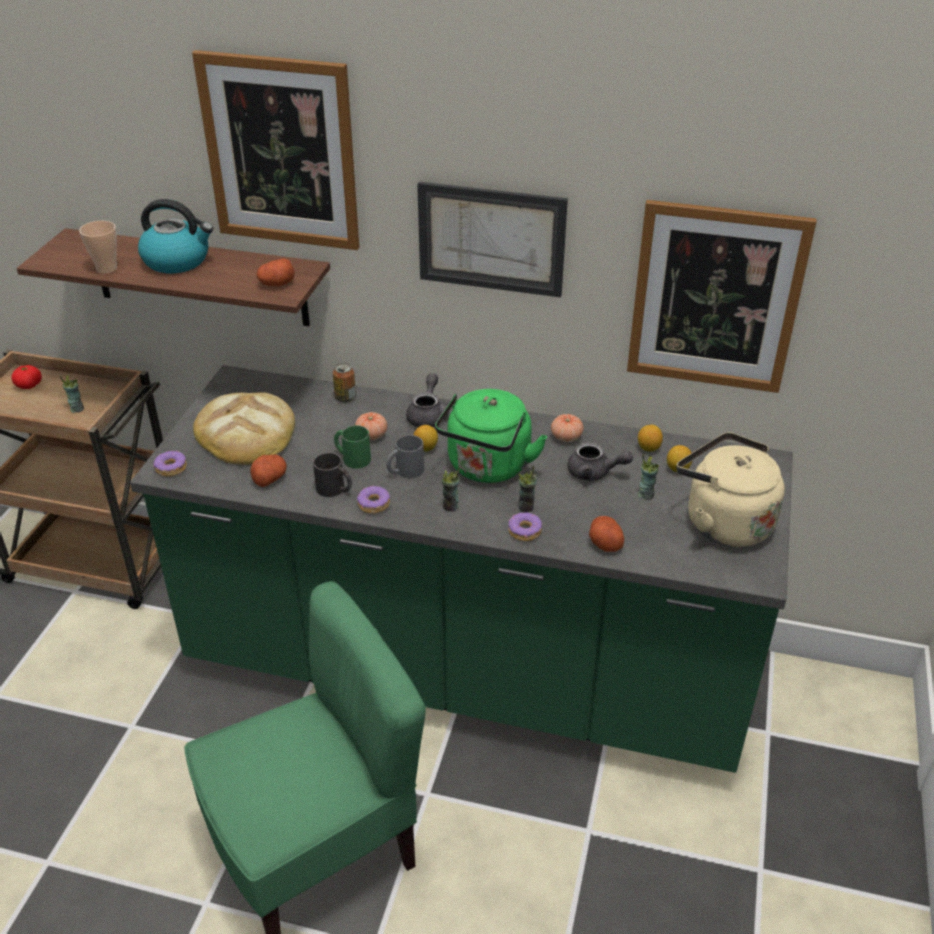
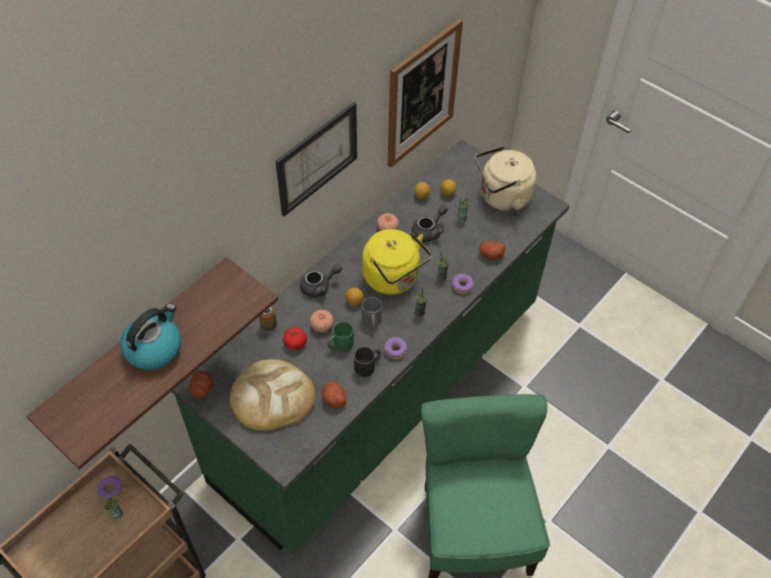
camera: 65 degrees left, 15 degrees up
(29, 385) = (51, 546): tomato -> tomato (295, 343)
(106, 269) = (131, 399): cup -> none
(171, 468) = (285, 456): donut -> donut (111, 490)
(276, 284) = (238, 297): potato -> potato (202, 389)
(280, 152) = (188, 217): picture -> none
(428, 415) = (319, 286): grey teapot -> grey teapot turned 120 degrees clockwise
(487, 468) = (394, 279): green kettle -> yellow kettle

